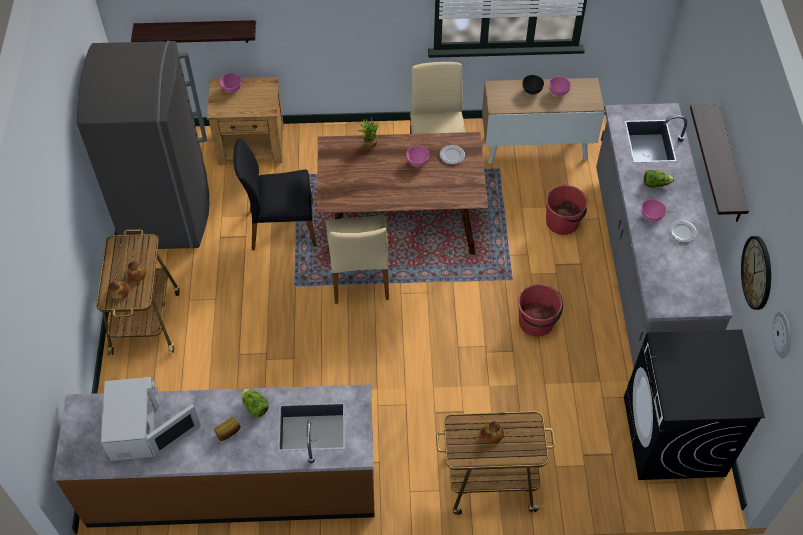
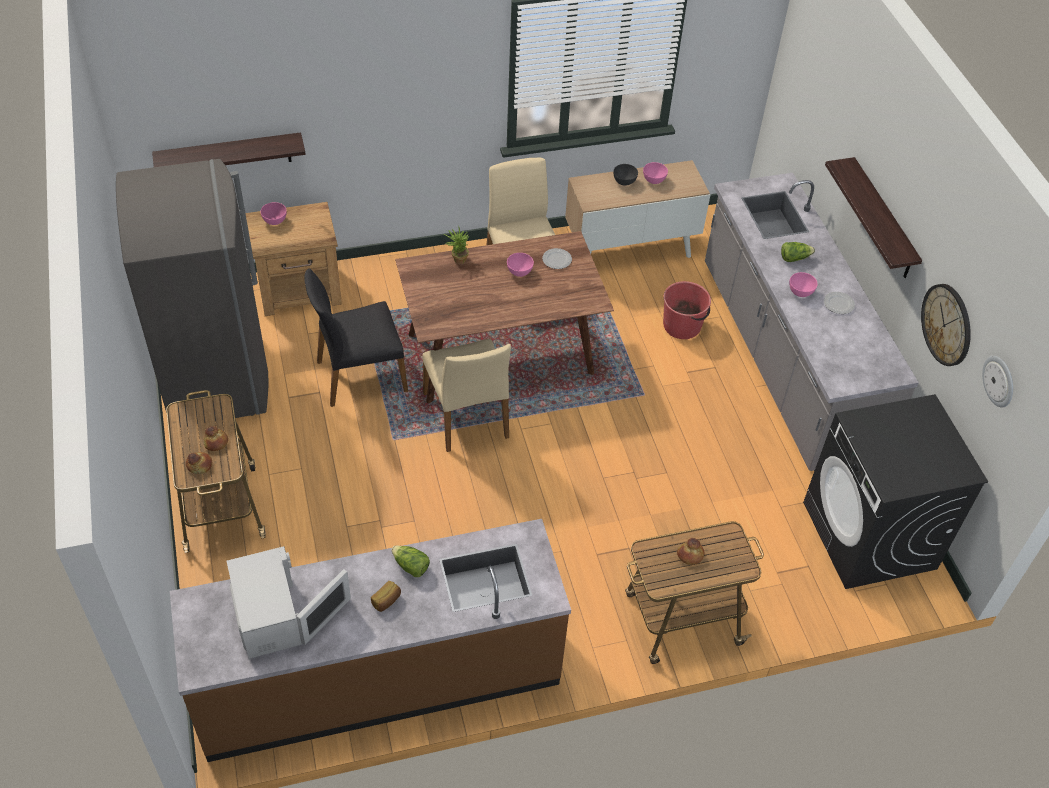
camera: 15 degrees left, 5 degrees down
(536, 322) = (684, 437): red bucket -> none

